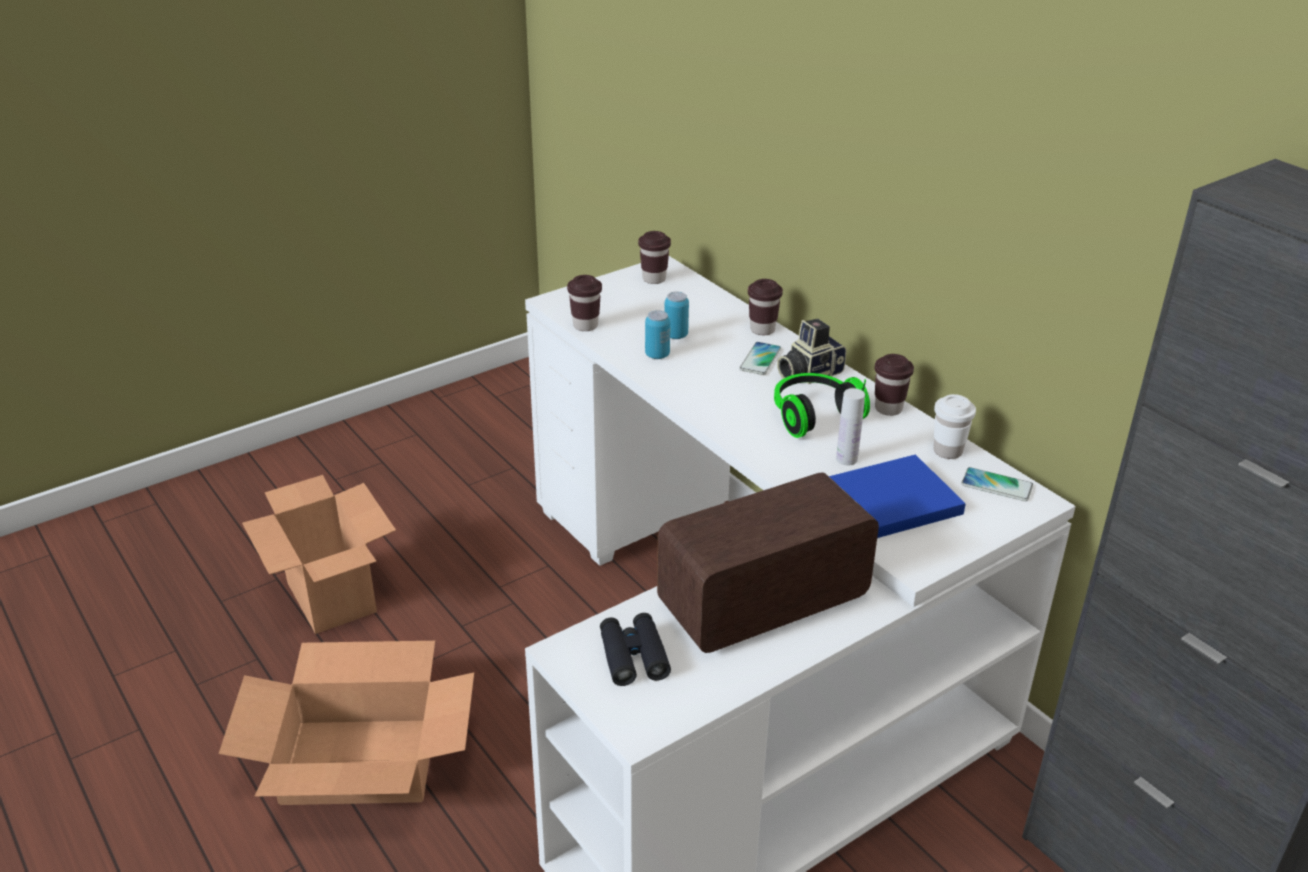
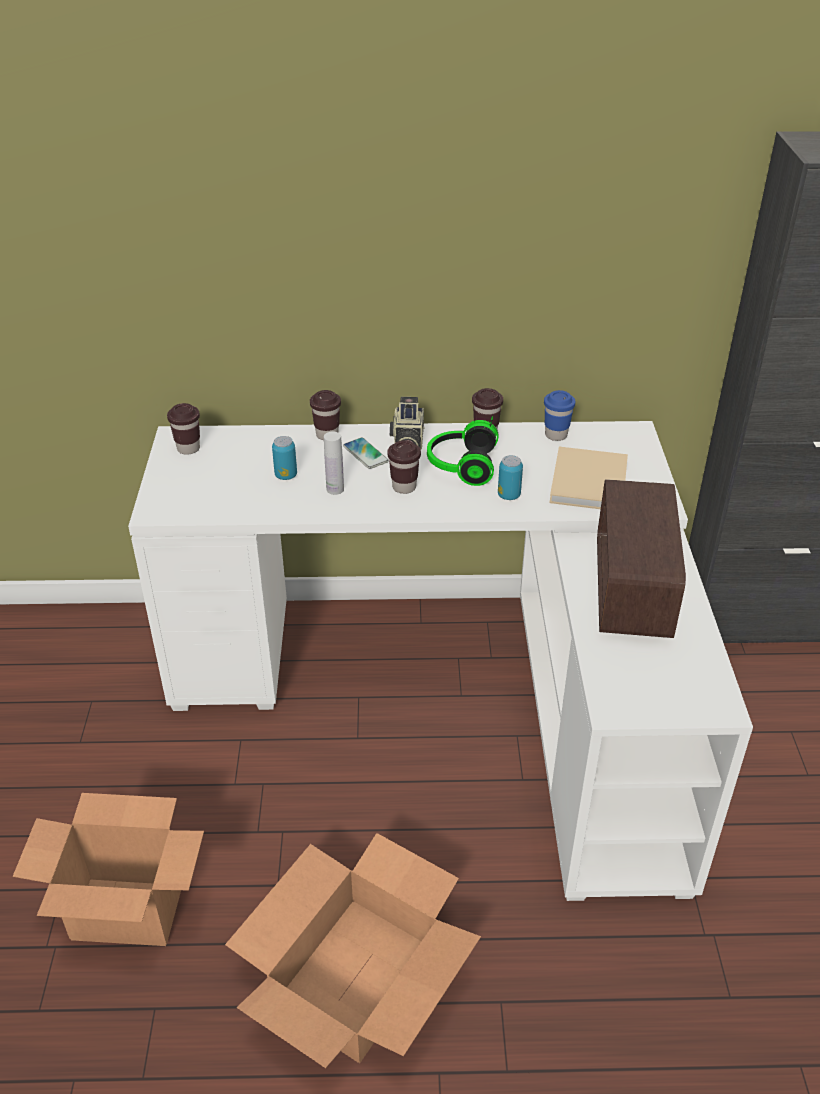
camera: 55 degrees left, 5 degrees up
(585, 325) = (214, 512): brown cup -> brown cup (404, 487)
(633, 656) = (642, 676): black binoculars -> none
(657, 355) = (303, 496): can -> can (509, 495)
(846, 459) = (526, 477): white bottle -> white bottle (335, 489)
(888, 502) = (588, 484): blue book -> beige book
(947, 451) = (556, 435): white cup -> blue cup
(996, 485) = (608, 436): phone -> none

